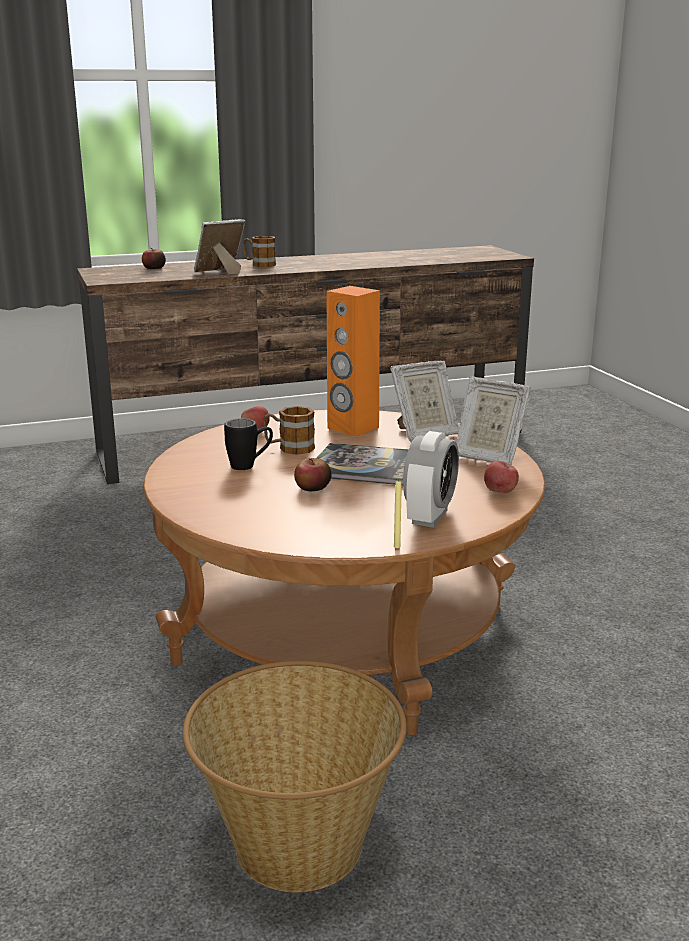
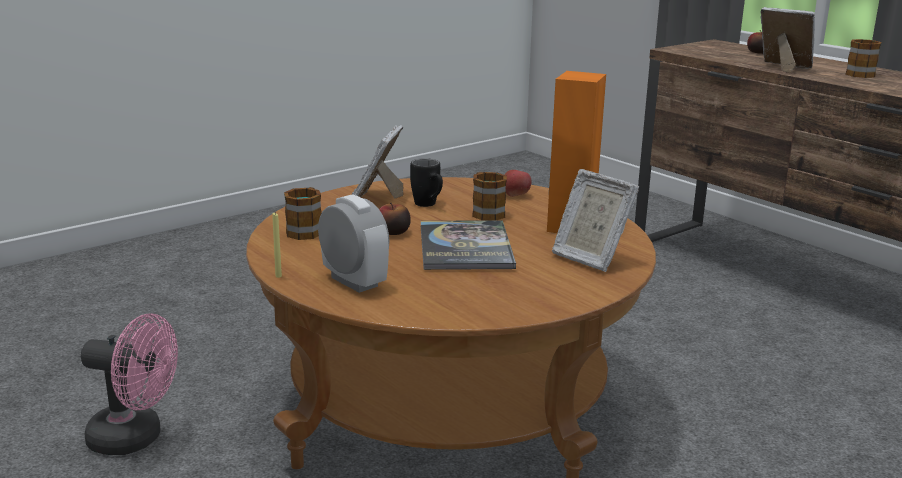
camera: 70 degrees right, 0 degrees up
(274, 523) = (306, 230): none -> mug
(297, 845) = (136, 438): basket -> pink fan
(429, 516) = (354, 282): alarm clock -> alarm clock turned 135 degrees counterclockwise
(487, 456) = (549, 293): picture frame -> picture frame (376, 198)
(500, 492) = (441, 307): apple -> none

